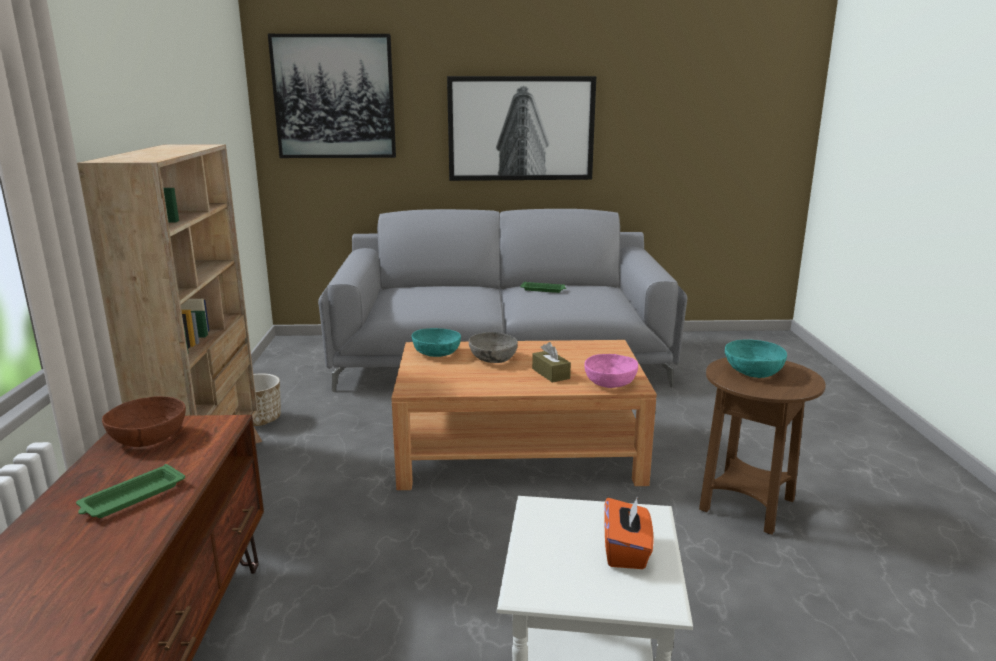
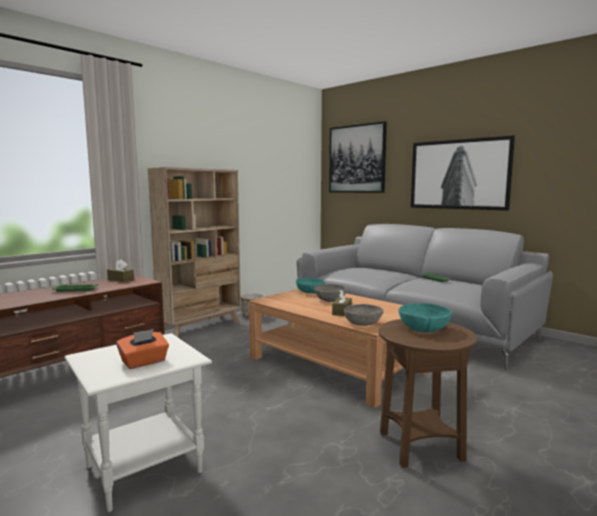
camera: 45 degrees right, 10 degrees down
(148, 438) = (121, 279): brown bowl -> brown tissue box
(610, 383) = (363, 323): pink bowl -> grey bowl

